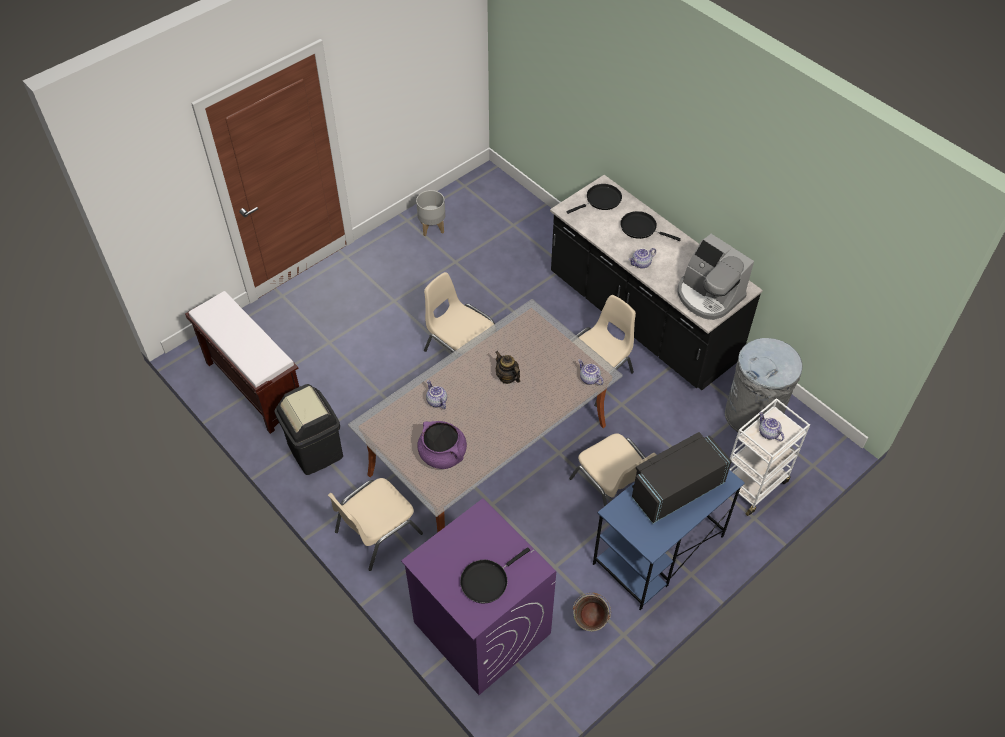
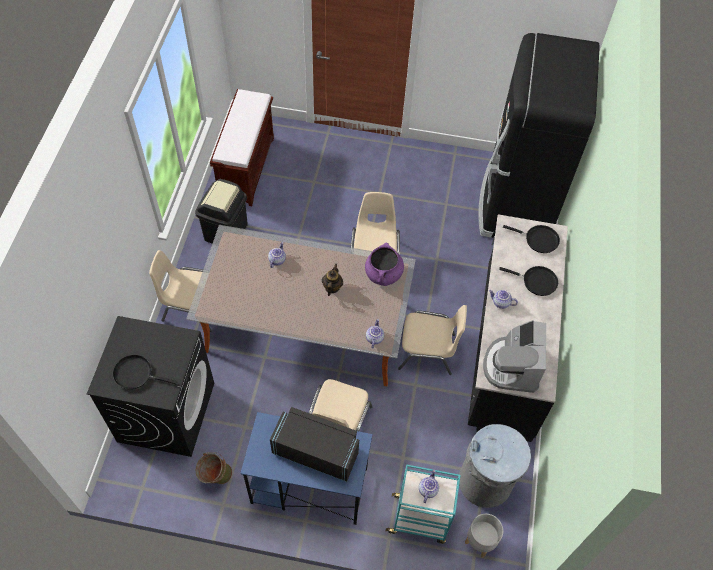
camera: 50 degrees right, 5 degrees up
(432, 227) = (463, 171): grey planter -> grey planter (480, 541)
(443, 454) = (237, 291): purple cooking pot -> purple cooking pot (383, 274)
(481, 627) = (166, 411): purple washing machine -> black washing machine
(502, 215) = (515, 203): none -> black fridge
(641, 228) = (537, 281): black frying pan -> black frying pan turned 120 degrees clockwise
(753, 483) = (420, 519): white cart -> turquoise cart

